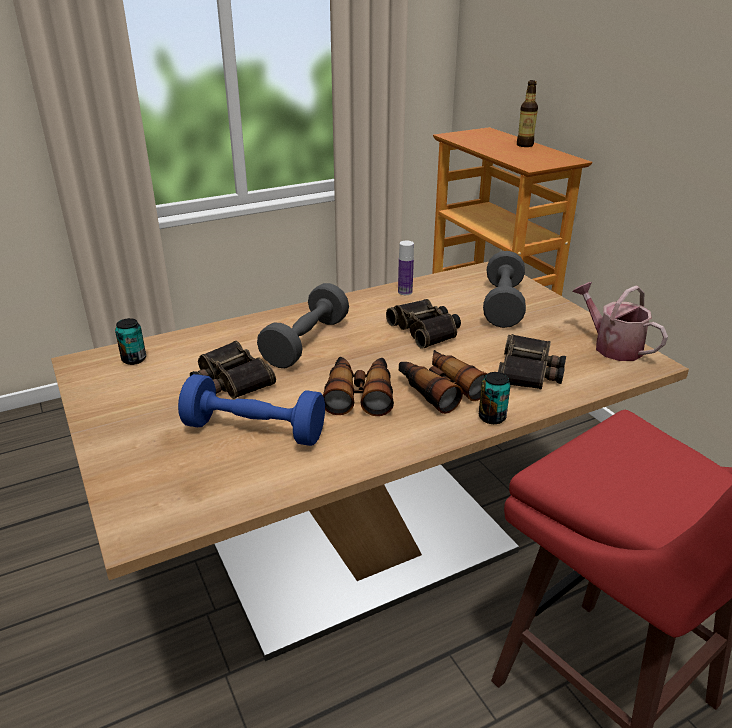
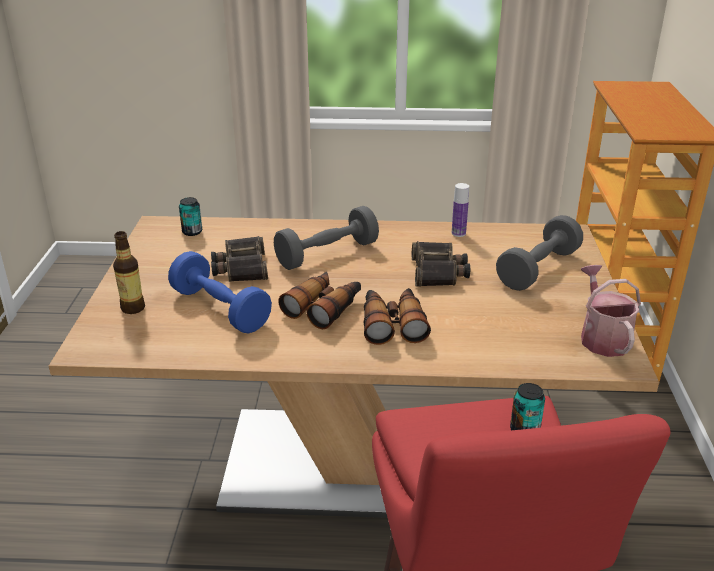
camera: 30 degrees right, 0 degrees up
(492, 417) = (410, 360): can -> can (524, 430)
(524, 145) = (677, 108): bottle -> bottle (133, 308)
(529, 371) = (490, 334): binoculars -> none

